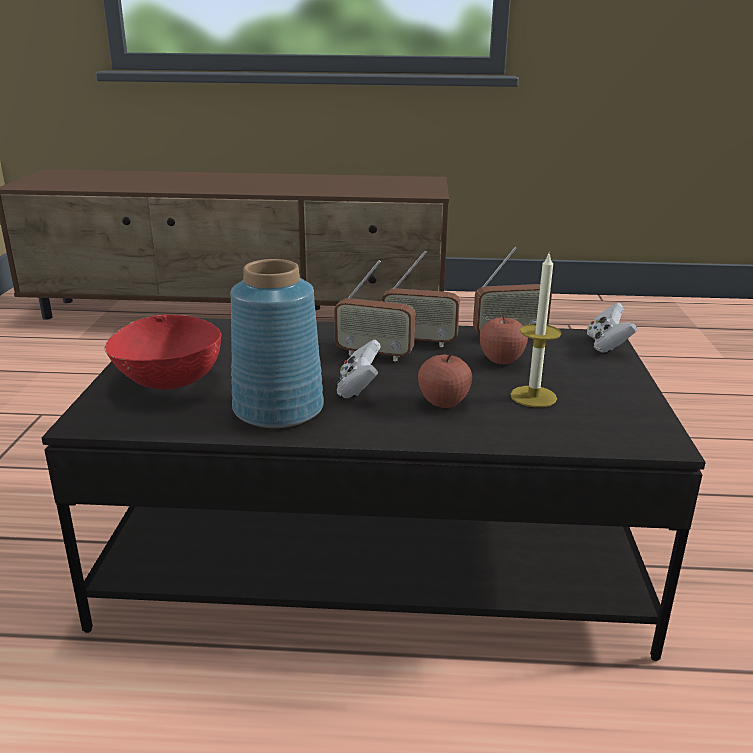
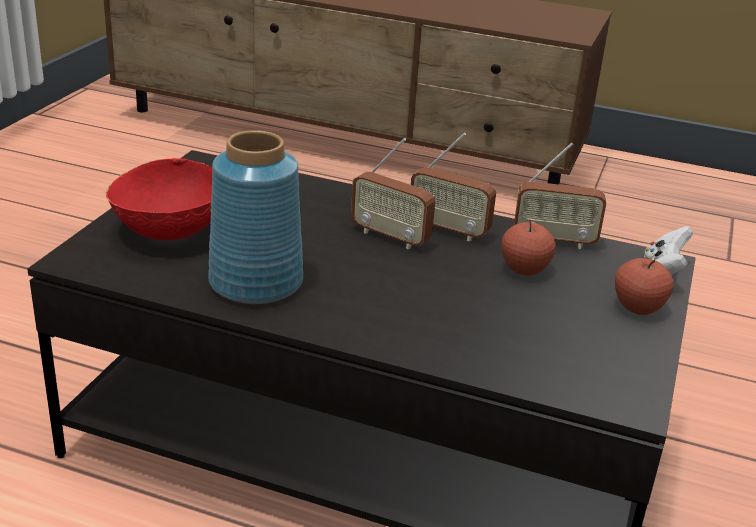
camera: 15 degrees right, 5 degrees up
(358, 389) = (349, 275): white game controller -> none
(443, 402) = (427, 308): apple -> apple (638, 308)
(533, 396) = (529, 321): candle -> none

